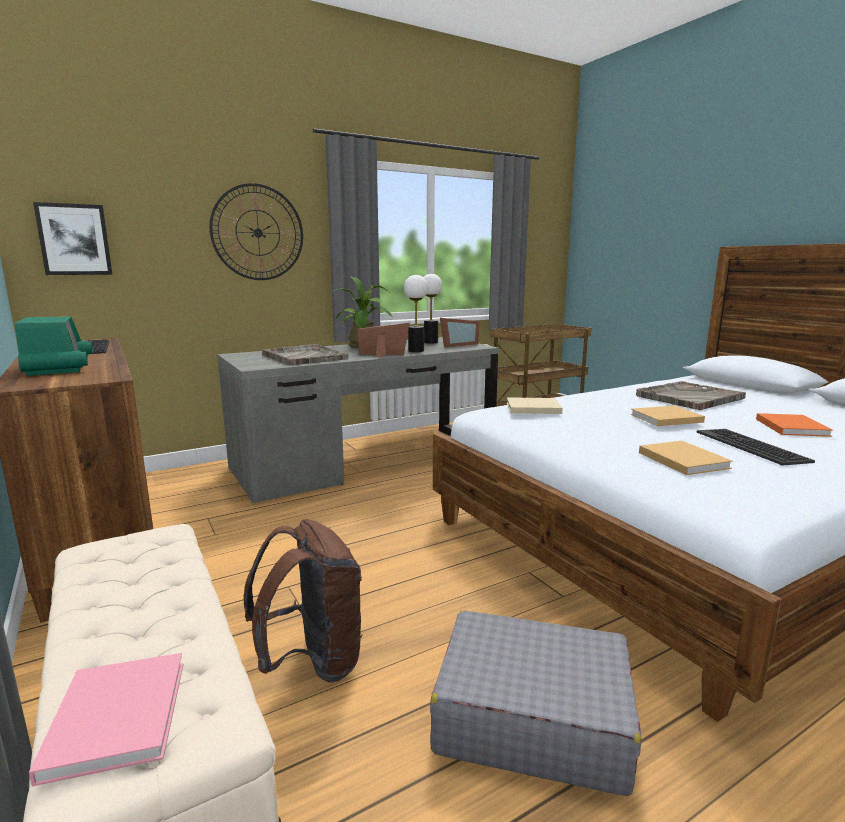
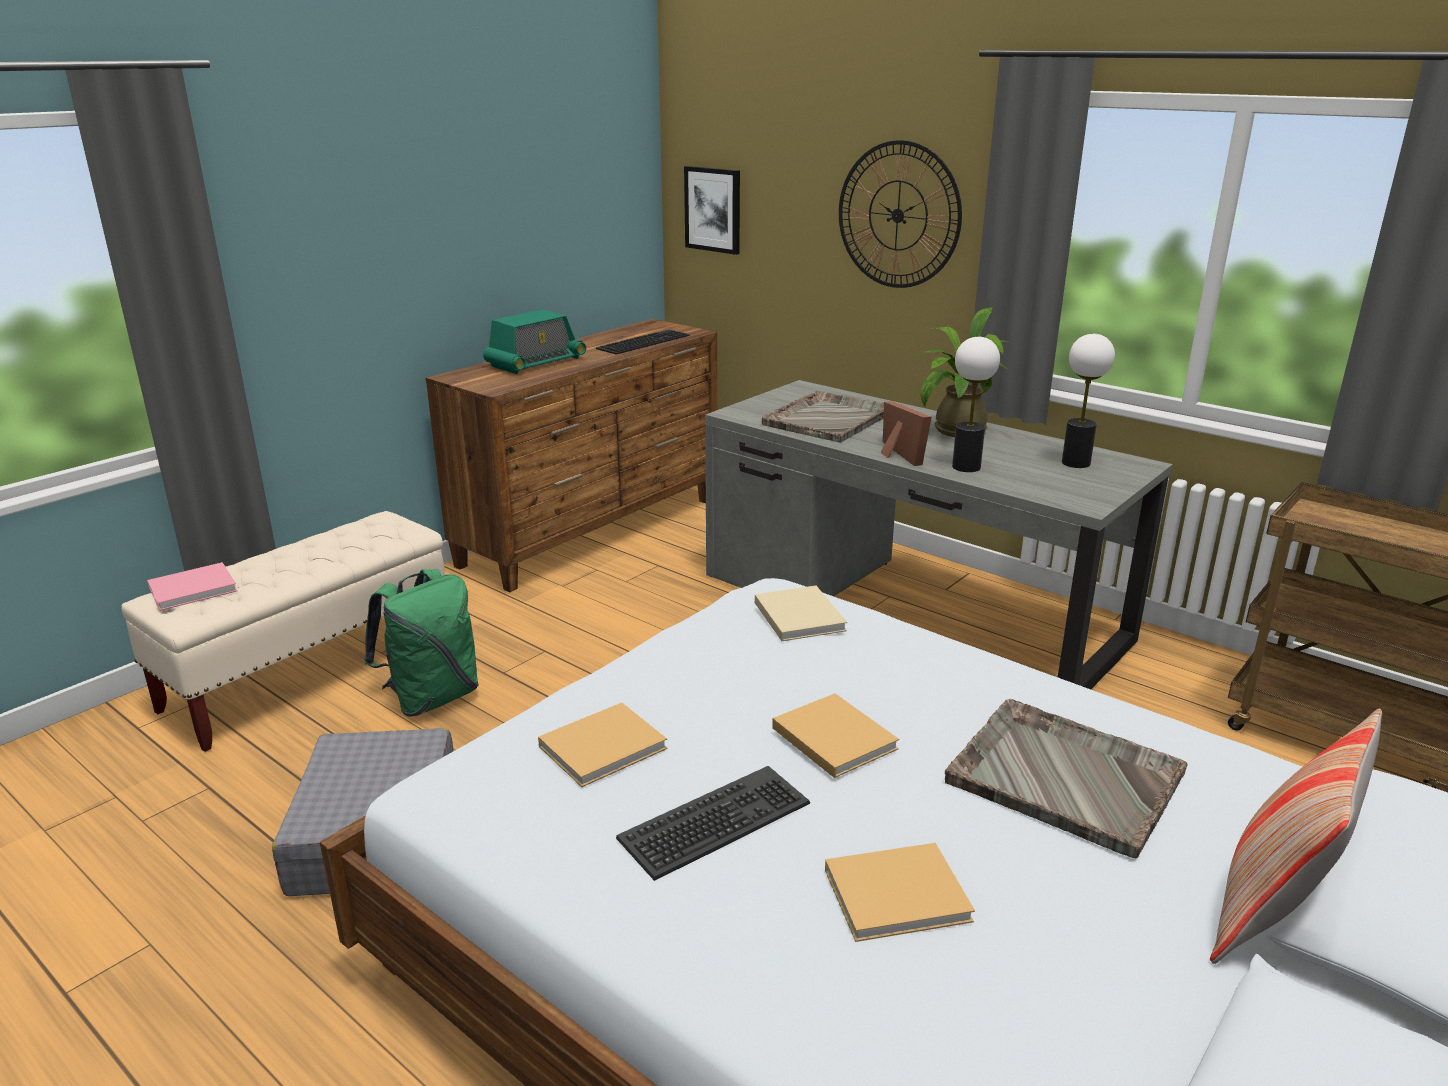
camera: 70 degrees right, 10 degrees up
(313, 662) = (432, 698): brown backpack -> green backpack
(456, 345) = (1076, 484): picture frame -> none
(765, 393) = (1272, 911): none -> pillow
(791, 427) = (901, 894): orange book -> beige book

